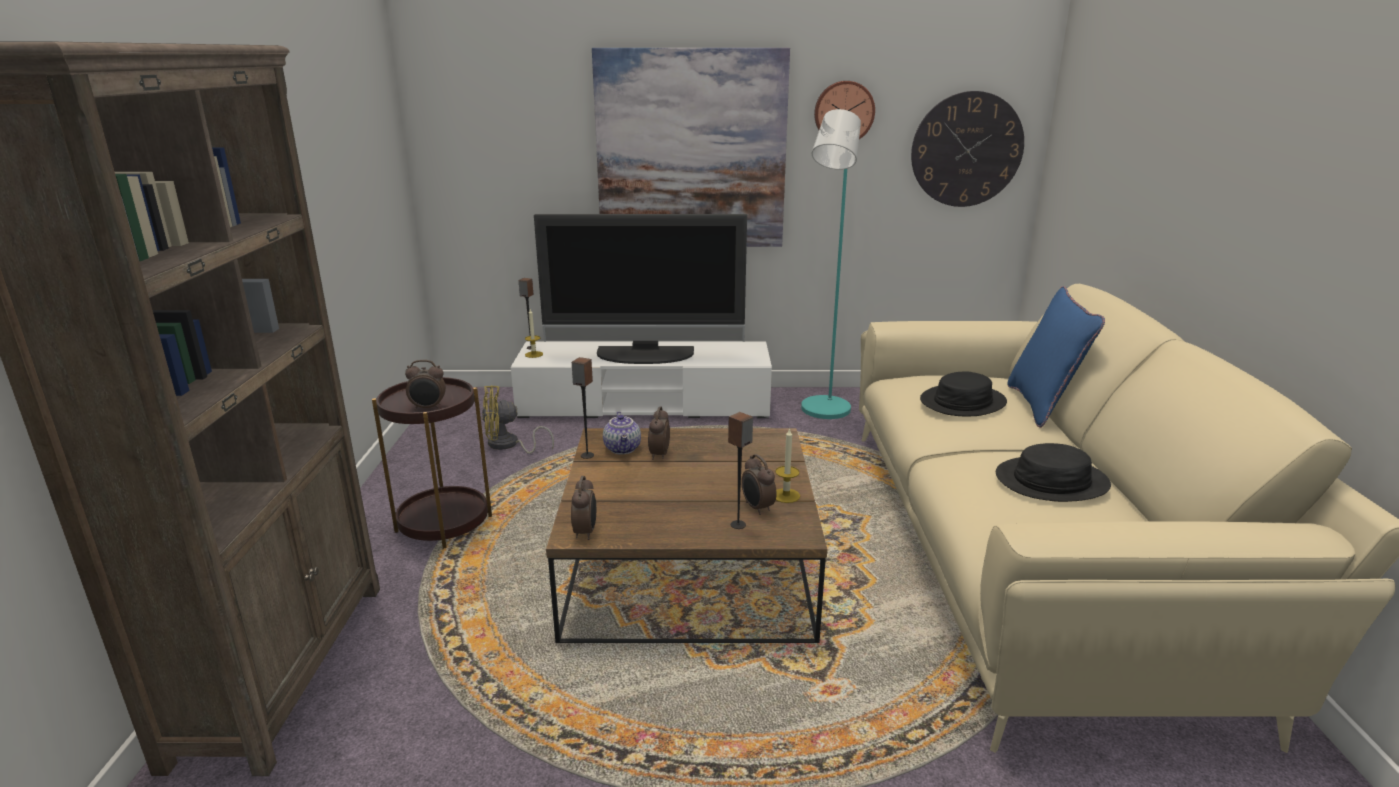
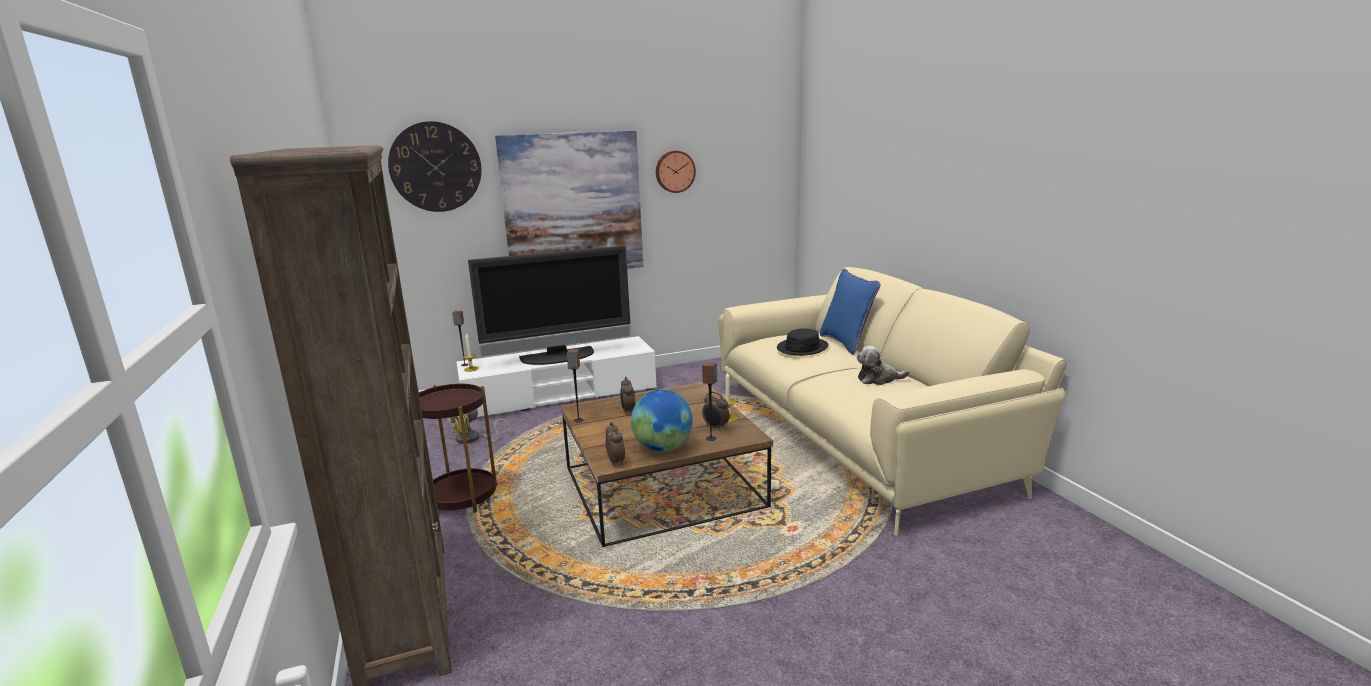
camera: 20 degrees left, 5 degrees down
(428, 408) = (454, 405): alarm clock -> none
(623, 449) = (600, 412): teapot -> none
(661, 525) = (662, 448): none -> globe
(823, 412) = (690, 379): turquoise floor lamp -> none
(966, 150) = (754, 191): wall clock -> wall clock (435, 167)
(1051, 481) = (878, 379): black hat -> plush toy

